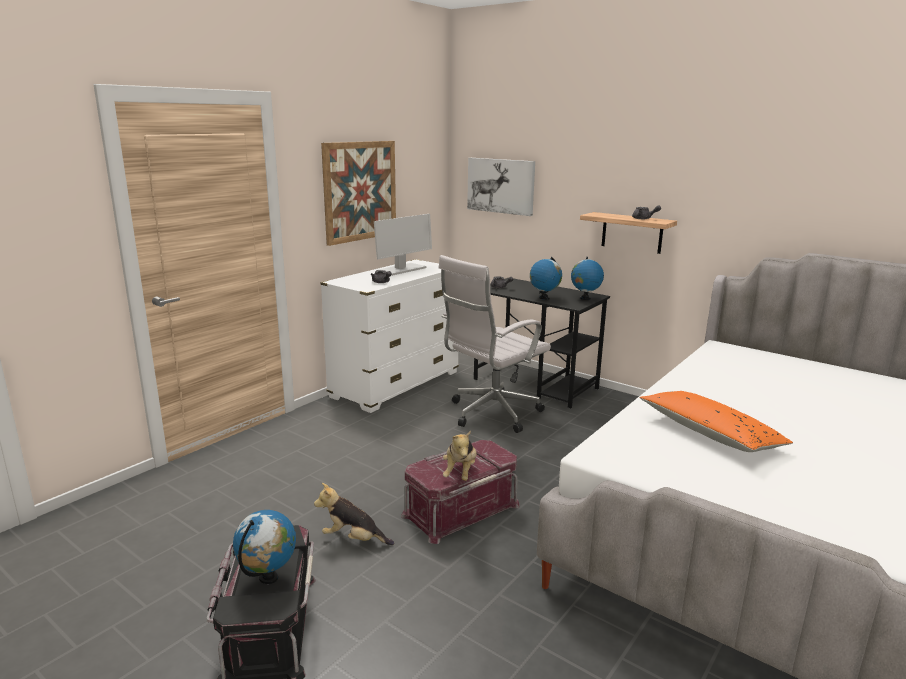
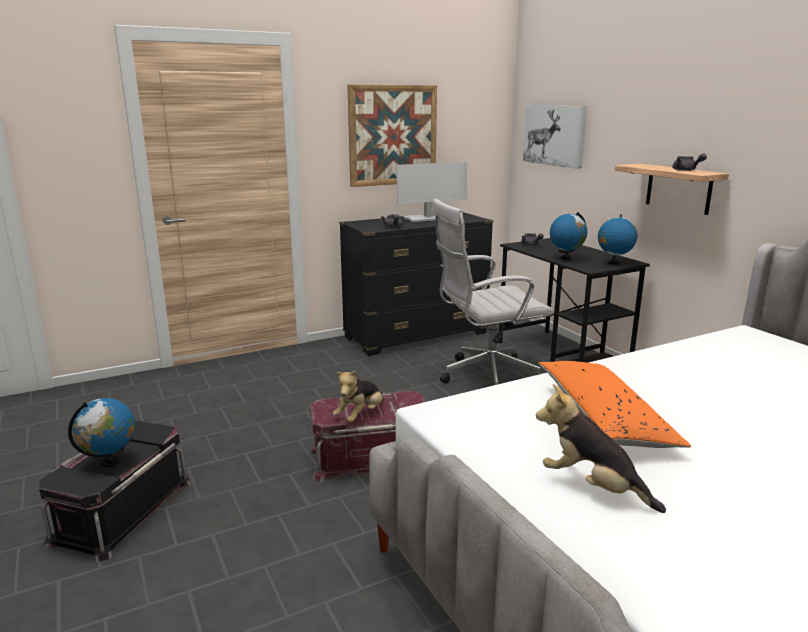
camera: 25 degrees right, 0 degrees up
(353, 539) = (252, 459): plush toy -> plush toy (592, 487)
(396, 385) = (416, 335): white dresser -> black dresser

